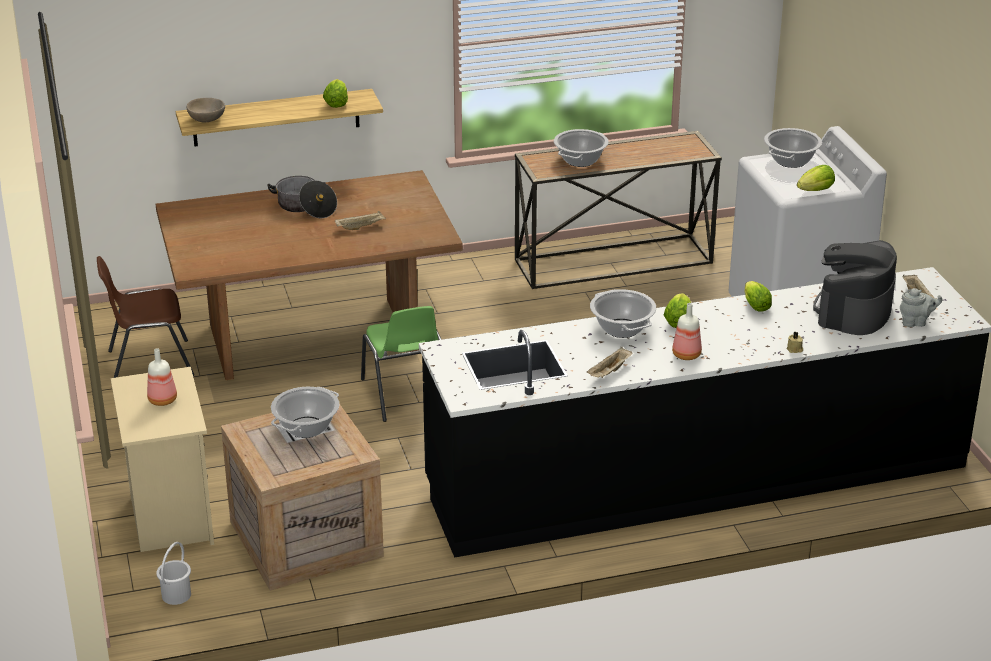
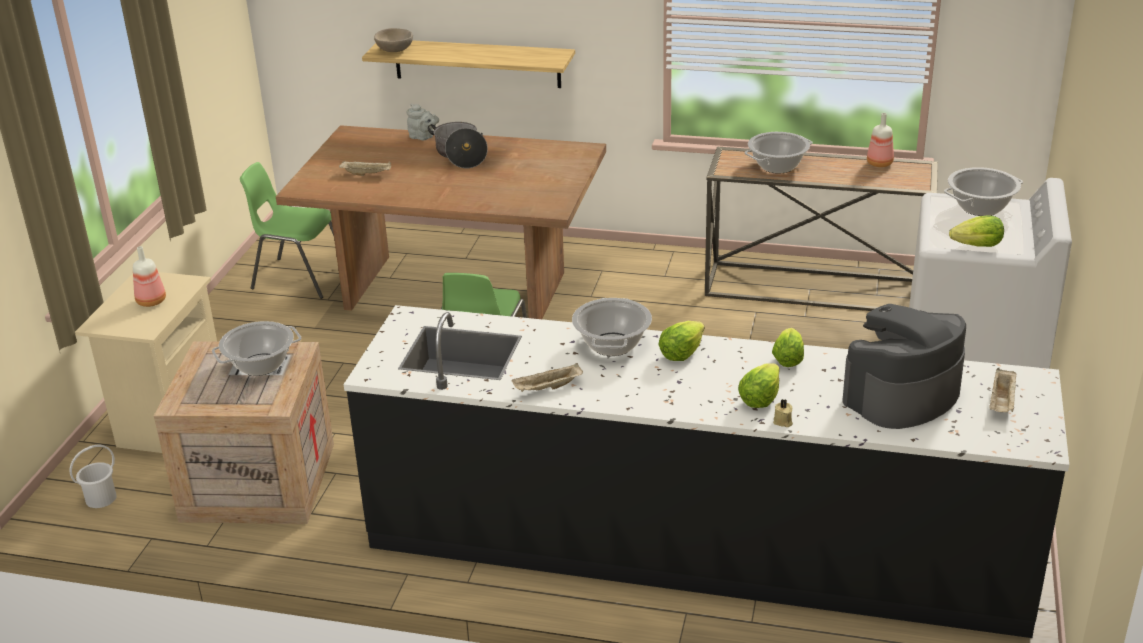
camera: 30 degrees right, 0 degrees up
(149, 363) = (299, 277): brown chair -> green chair
(336, 103) = (525, 56): lettuce -> lettuce (760, 399)
(361, 227) = (489, 184): beige tray -> beige tray (367, 174)
(686, 354) = (651, 392): bottle -> bottle (880, 163)
(916, 322) = (969, 431): grey teapot -> grey teapot (423, 137)

